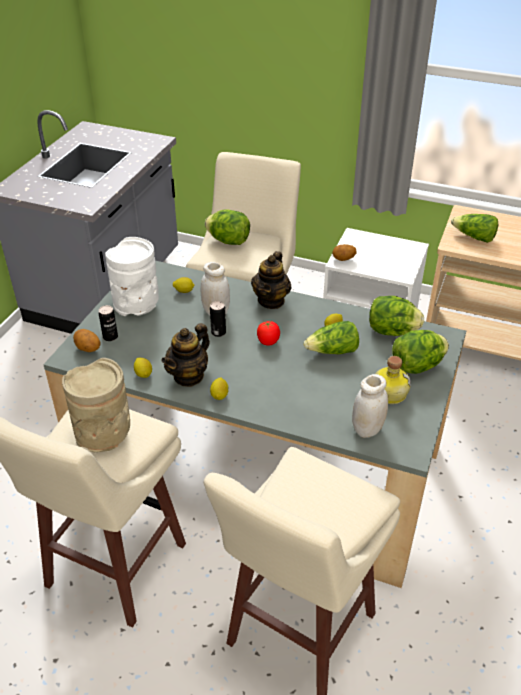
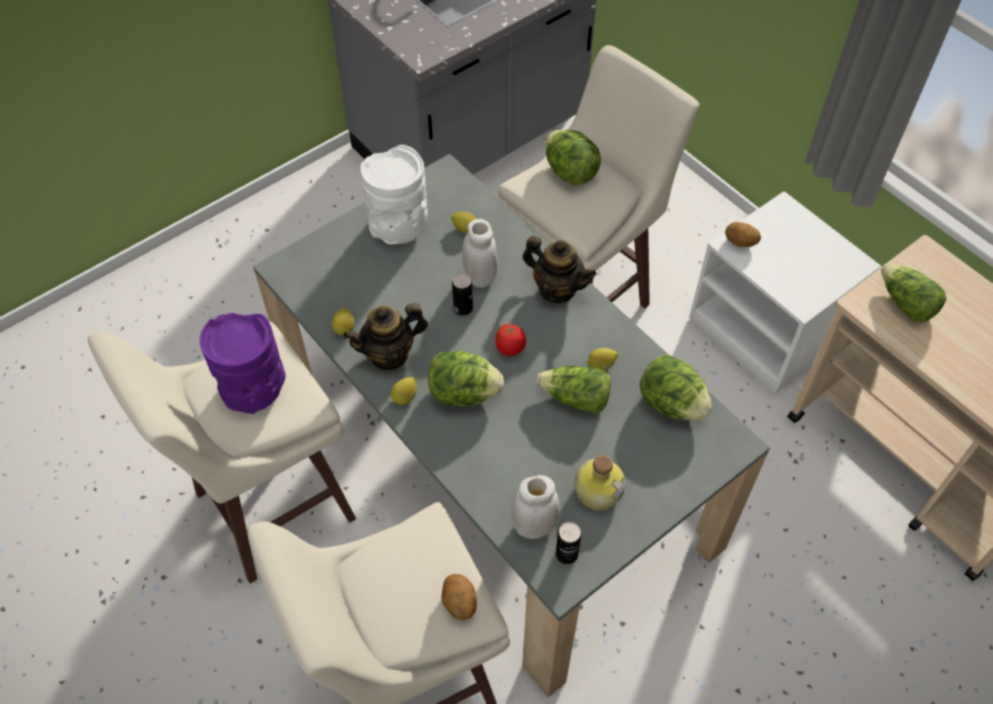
camera: 30 degrees right, 15 degrees up
(88, 349) = (308, 267): potato -> potato (459, 603)
(104, 436) = (254, 391): beige vase -> purple vase
(110, 337) = (342, 260): can -> can (566, 554)
(271, 300) = (557, 289): teapot -> teapot turned 105 degrees counterclockwise
(417, 366) = (662, 469): lettuce -> lettuce (463, 393)

